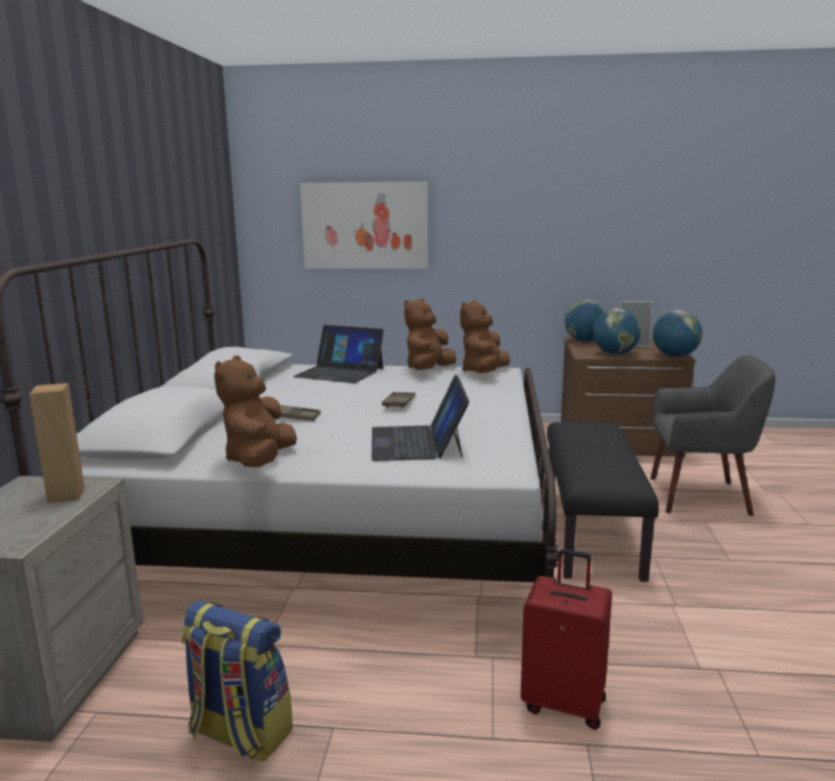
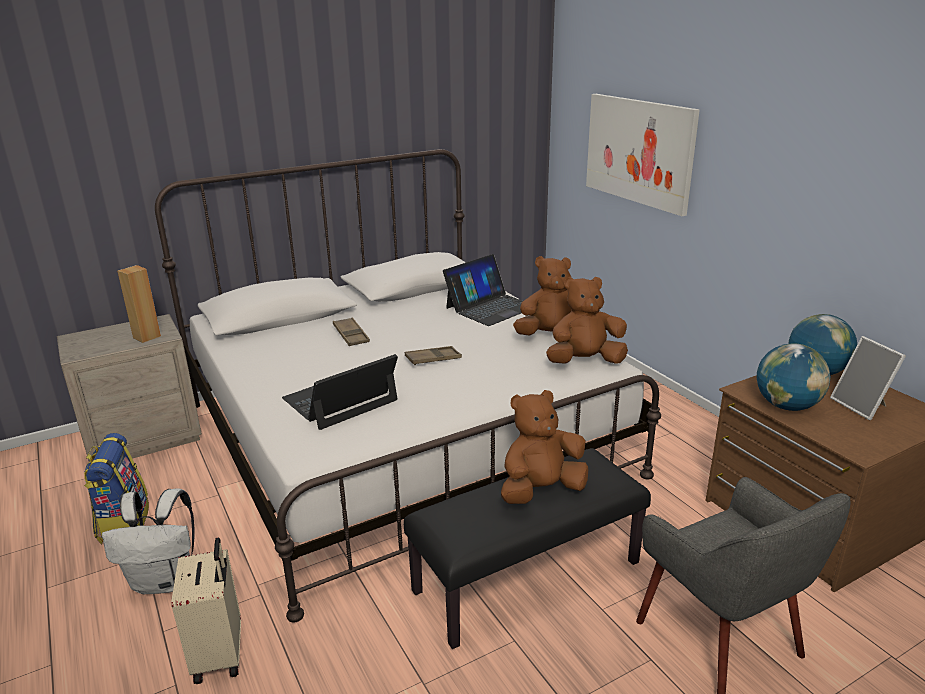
camera: 55 degrees right, 10 degrees up
(259, 461) = (250, 362): brown plush toy -> brown plush toy (541, 490)
(339, 372) = (490, 307): laptop -> laptop turned 120 degrees counterclockwise
(402, 719) = (165, 580): none -> white backpack
(564, 703) = (220, 655): red suitcase -> beige suitcase
(675, 356) = (854, 448): globe -> none

